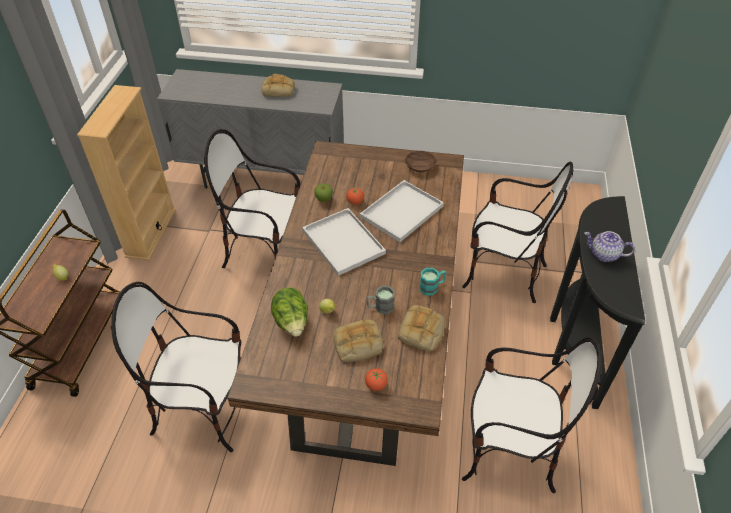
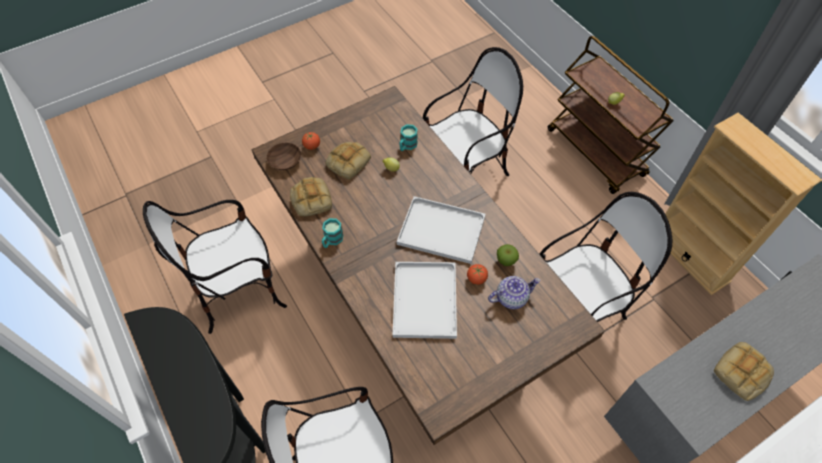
camera: 140 degrees right, 10 degrees up
(292, 322) = (407, 146): lettuce -> turquoise mug
(380, 307) = (357, 197): grey mug -> none
(421, 166) = (462, 379): brown bowl -> brown bowl (284, 162)
(603, 255) = (187, 368): teapot -> teapot (511, 297)

